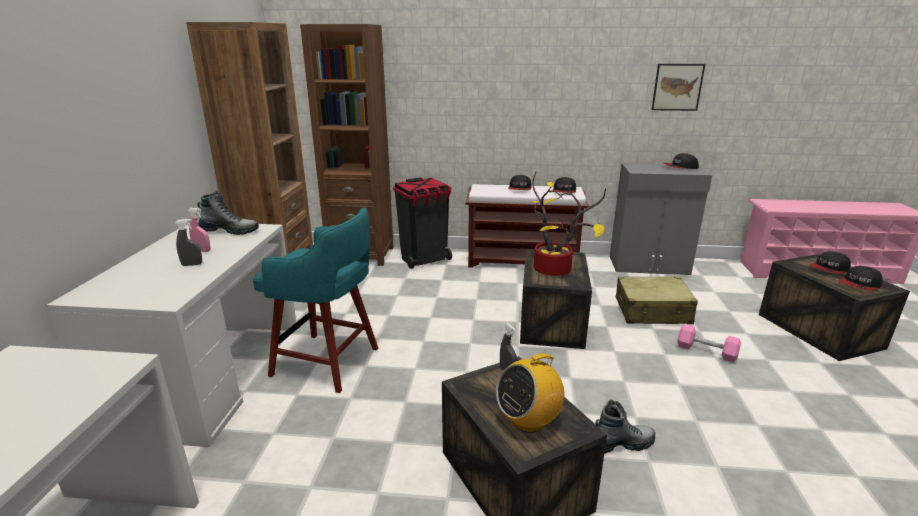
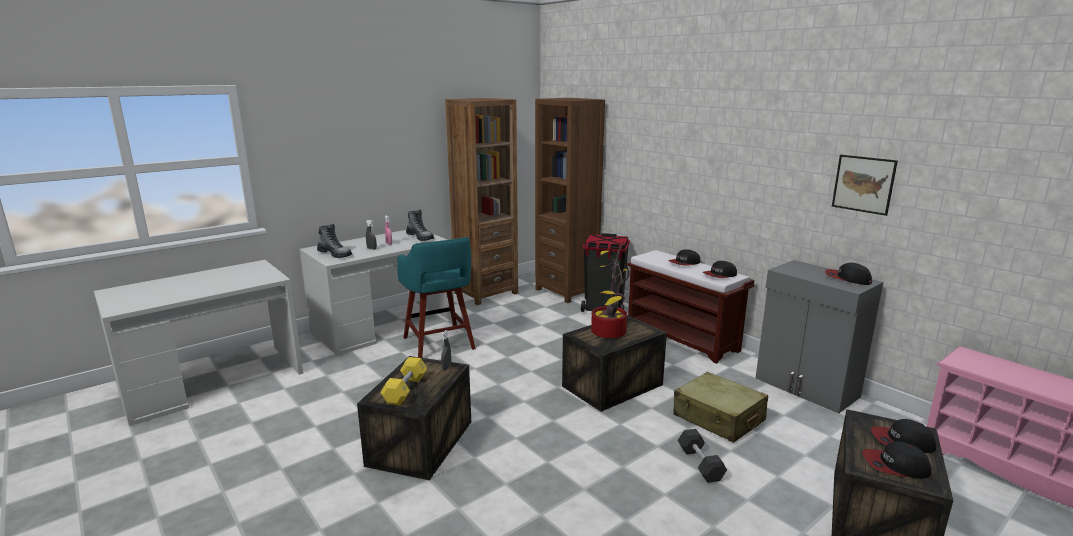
camera: 45 degrees right, 5 degrees down
(528, 421) = (405, 390): radio -> yellow dumbbell
(620, 444) = (507, 466): boot -> boot (335, 254)
(706, 351) = (700, 464): pink dumbbell -> black dumbbell

